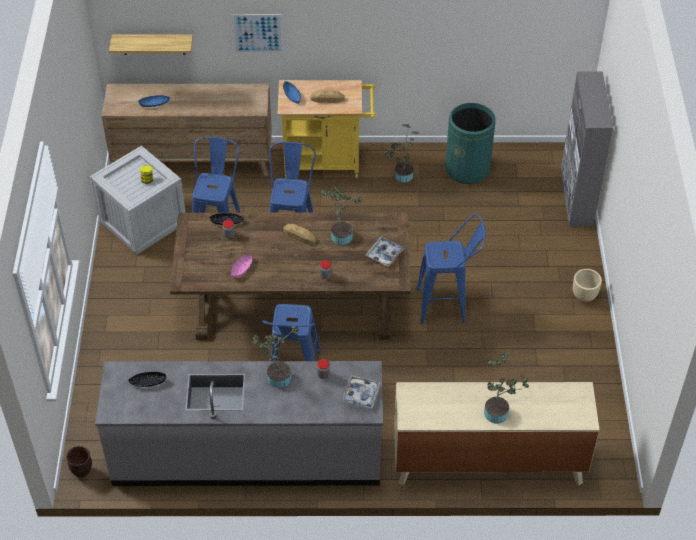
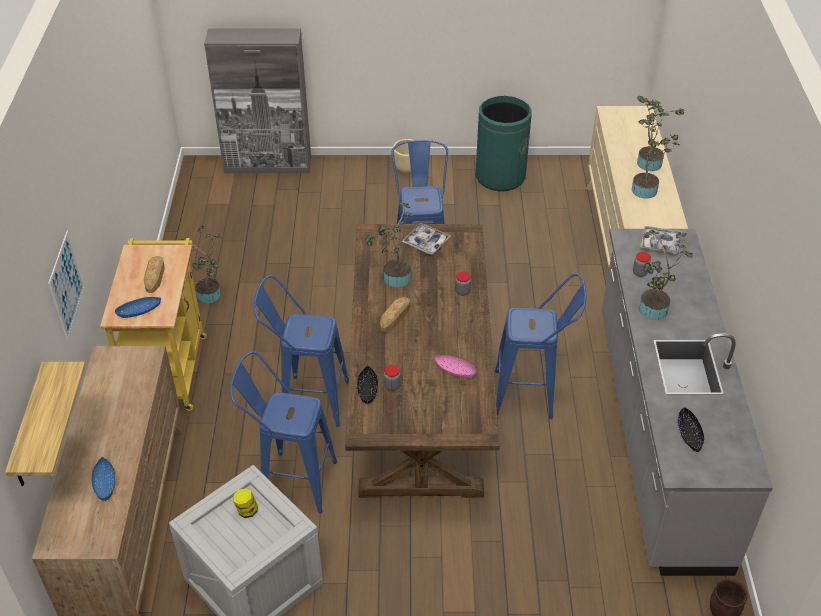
camera: 90 degrees left, 5 degrees down
(454, 406) = (647, 189): none -> potted plant
(467, 169) = (208, 241): green trash can -> green trash can (500, 176)

